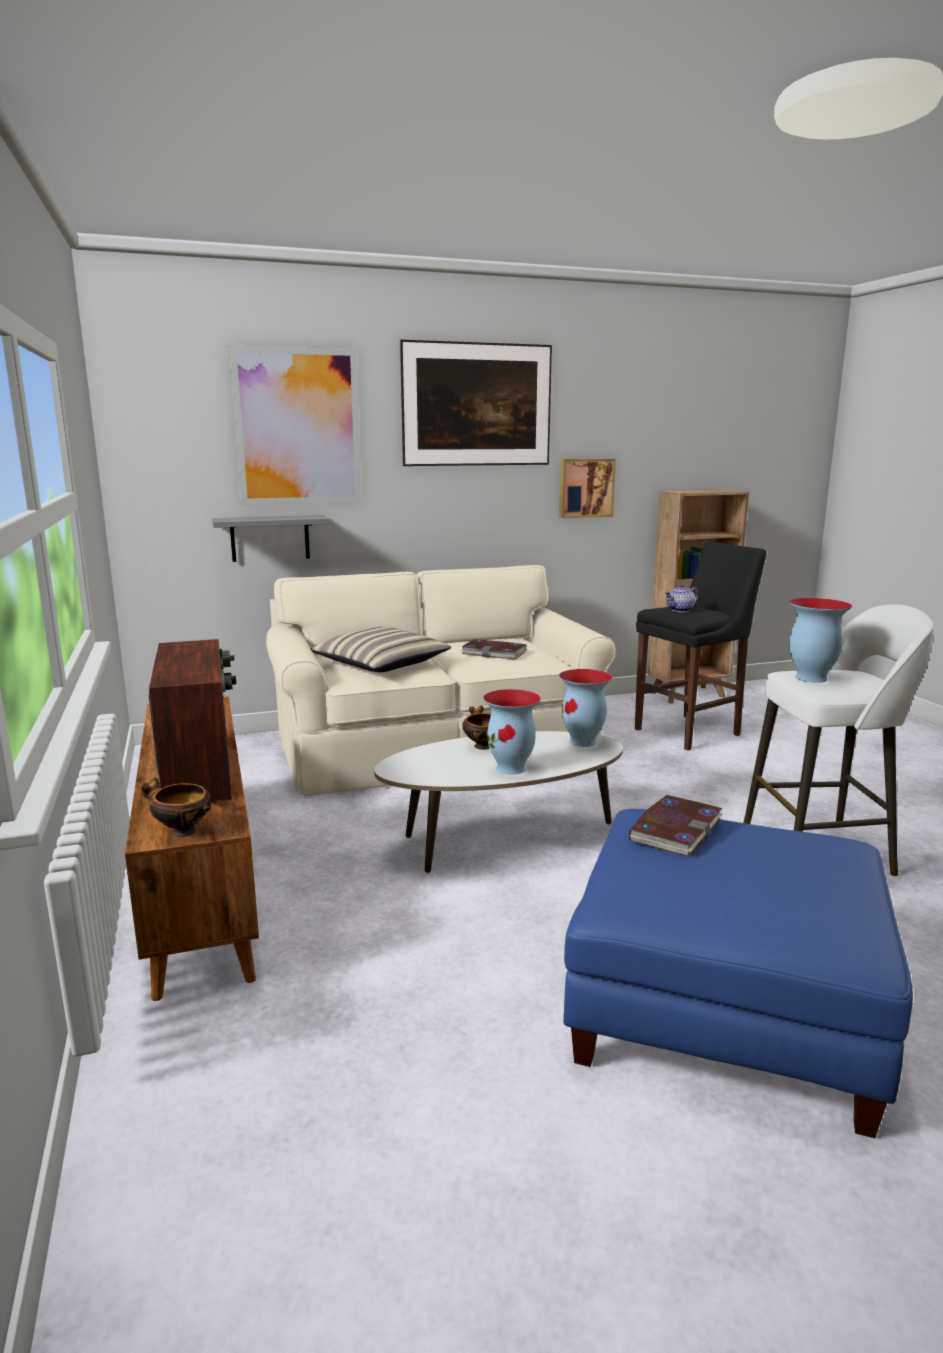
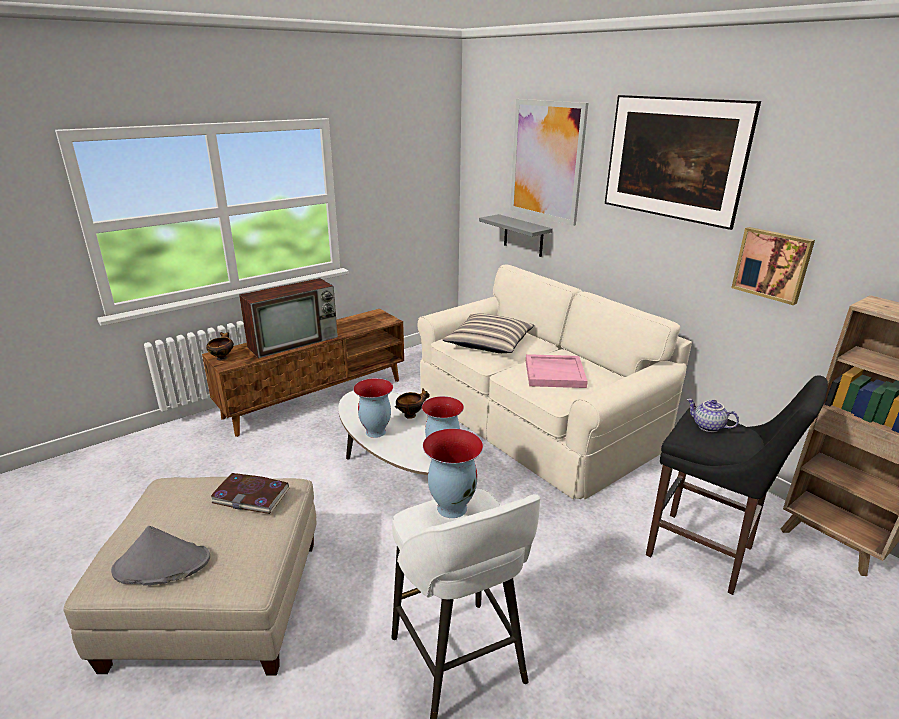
camera: 70 degrees right, 10 degrees up
(494, 652) = (555, 373): book -> pink tray
(723, 1008) = (218, 601): blue ottoman -> beige ottoman
(827, 894) = (161, 565): none -> grey hat

